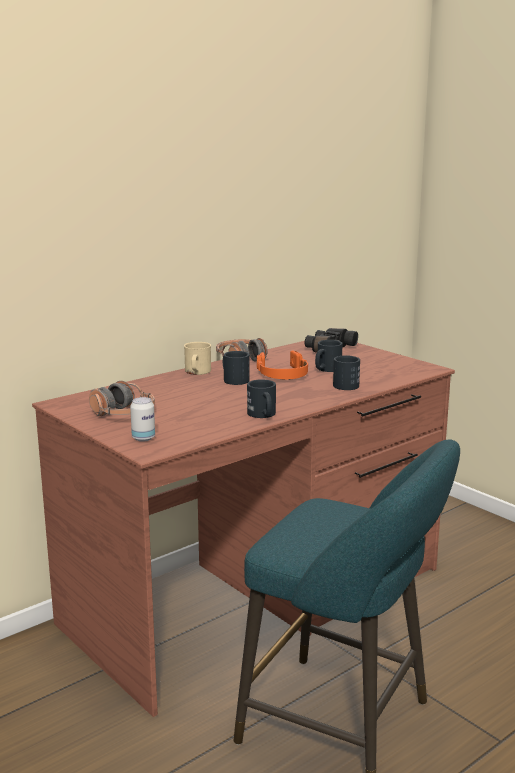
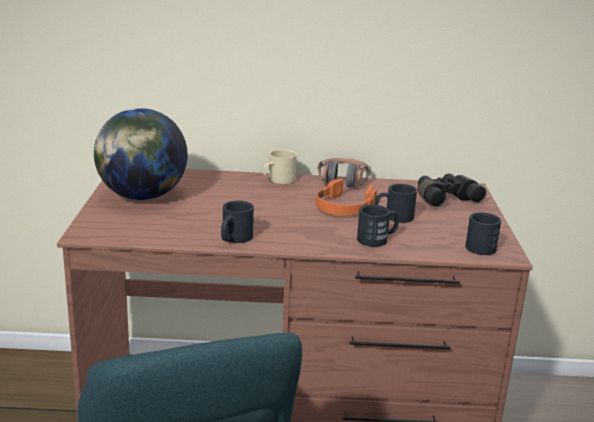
camera: 40 degrees right, 5 degrees up
(123, 414) = (142, 196): headphones -> globe
(143, 438) = (107, 222): can -> none
(233, 379) = (291, 197): black mug -> black mug (480, 245)

